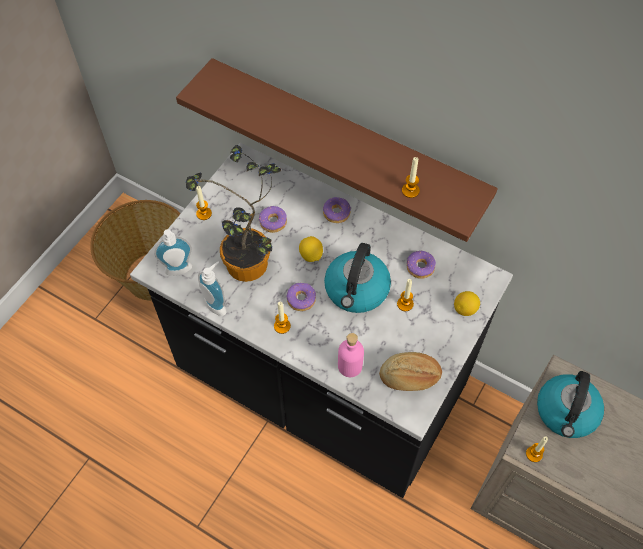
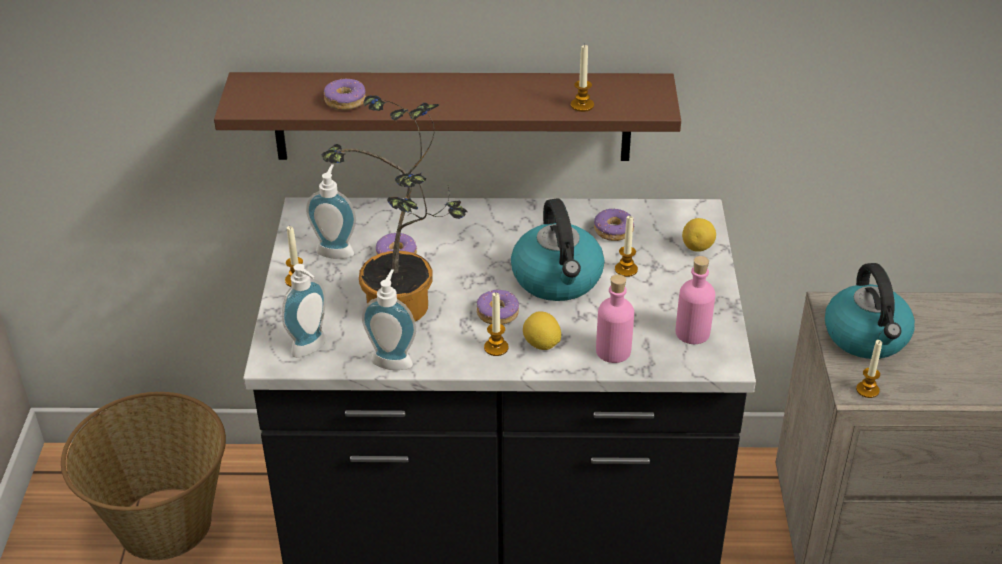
camera: 30 degrees left, 20 degrees down
(241, 200) = (336, 250): none -> soap dispenser
(311, 255) = (472, 268): lemon -> lemon (541, 344)
(336, 213) = (469, 219): donut -> donut (345, 101)
(410, 378) = (692, 333): bread -> pink bottle

